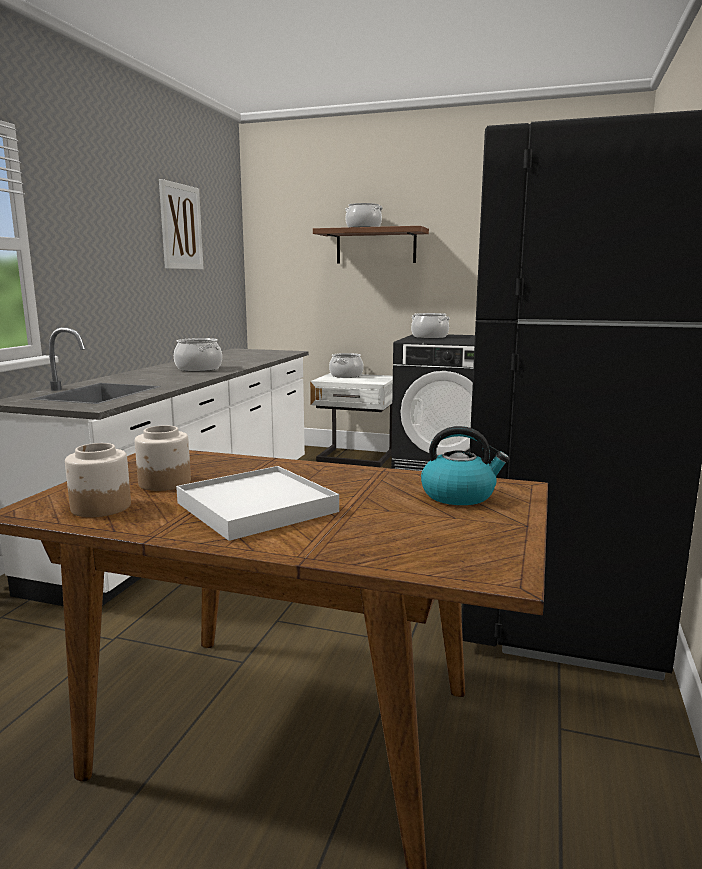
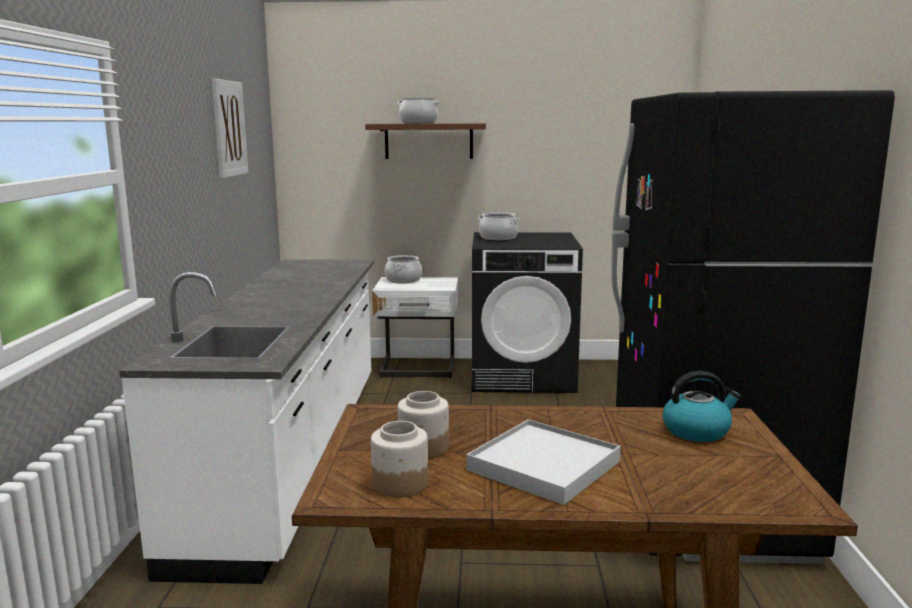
camera: 15 degrees left, 0 degrees up
(198, 369) = (292, 296): cooking pot -> none

